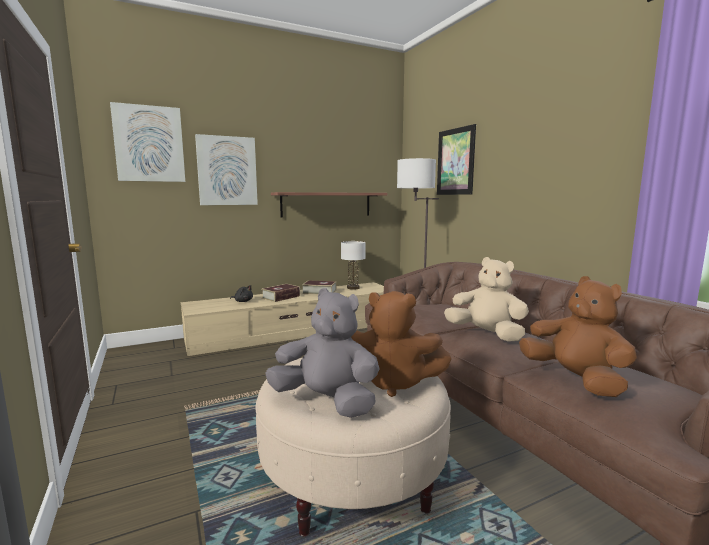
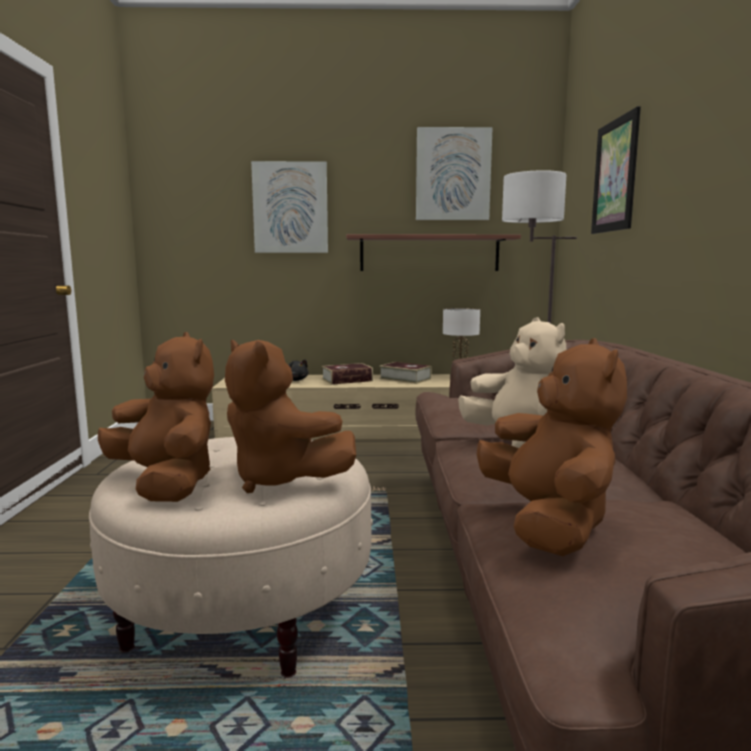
camera: 25 degrees right, 0 degrees up
(149, 144) = (199, 177): picture -> picture (453, 174)
(327, 402) = (166, 484): grey plush toy -> brown plush toy

